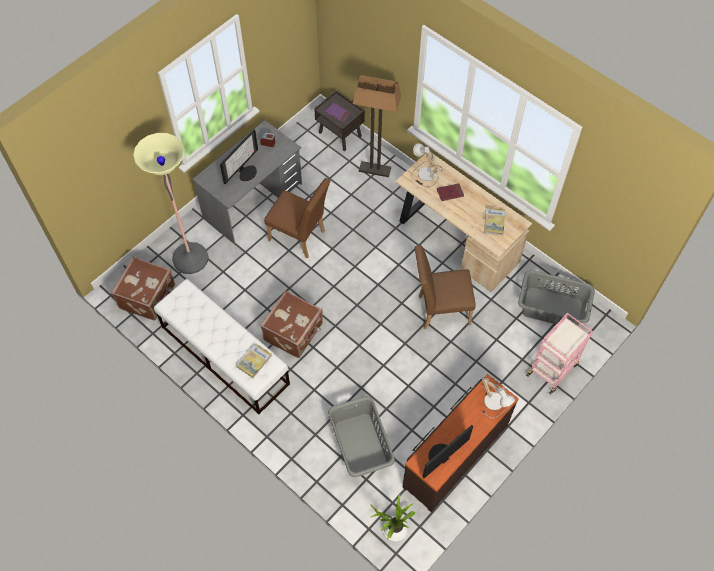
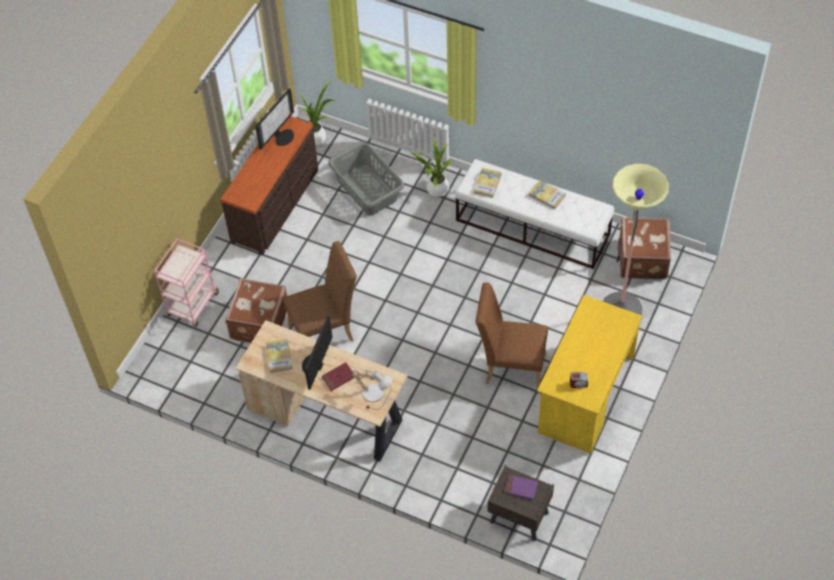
camera: 165 degrees right, 5 degrees down
(207, 332) = (547, 196): none -> book
(246, 172) = (585, 340): monitor -> monitor (314, 365)
(253, 201) = (586, 395): grey desk -> yellow desk
(294, 332) = (472, 267): brown suitcase -> brown suitcase (258, 323)
(295, 424) = (436, 189): none -> potted plant
(375, 169) = (455, 479): floor lamp -> none
(496, 401) = (241, 191): table lamp -> none
(552, 308) = (201, 367): grey laundry basket -> none

